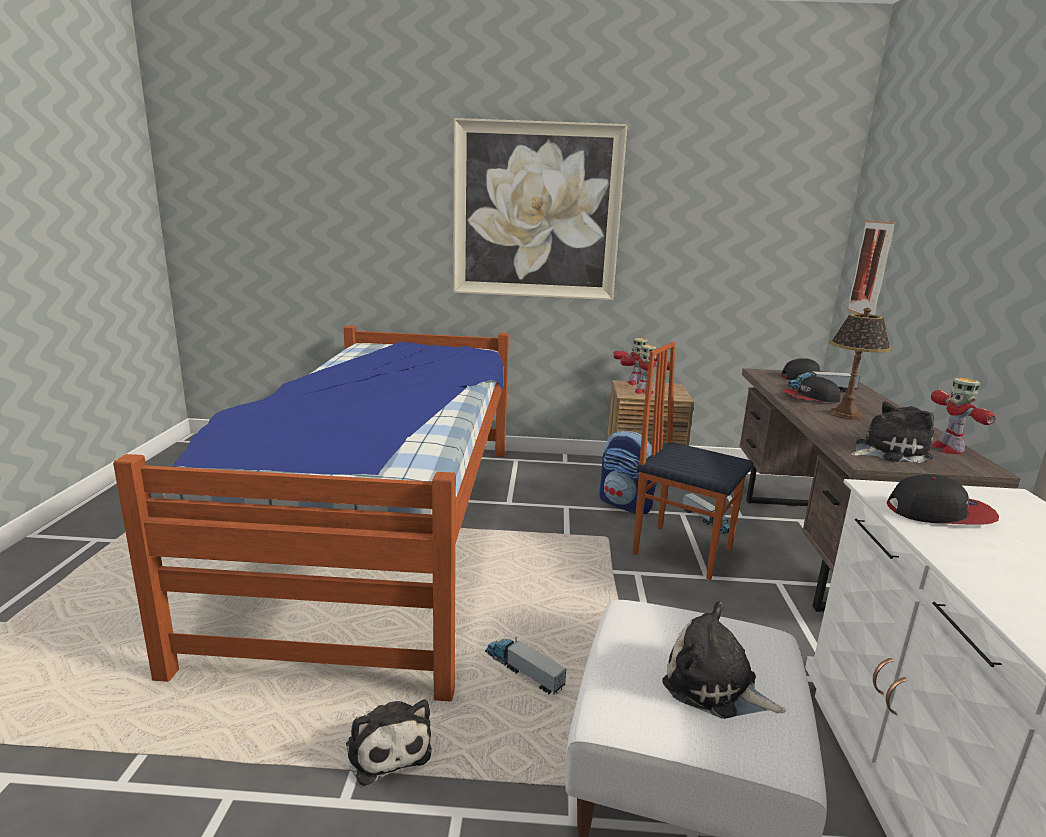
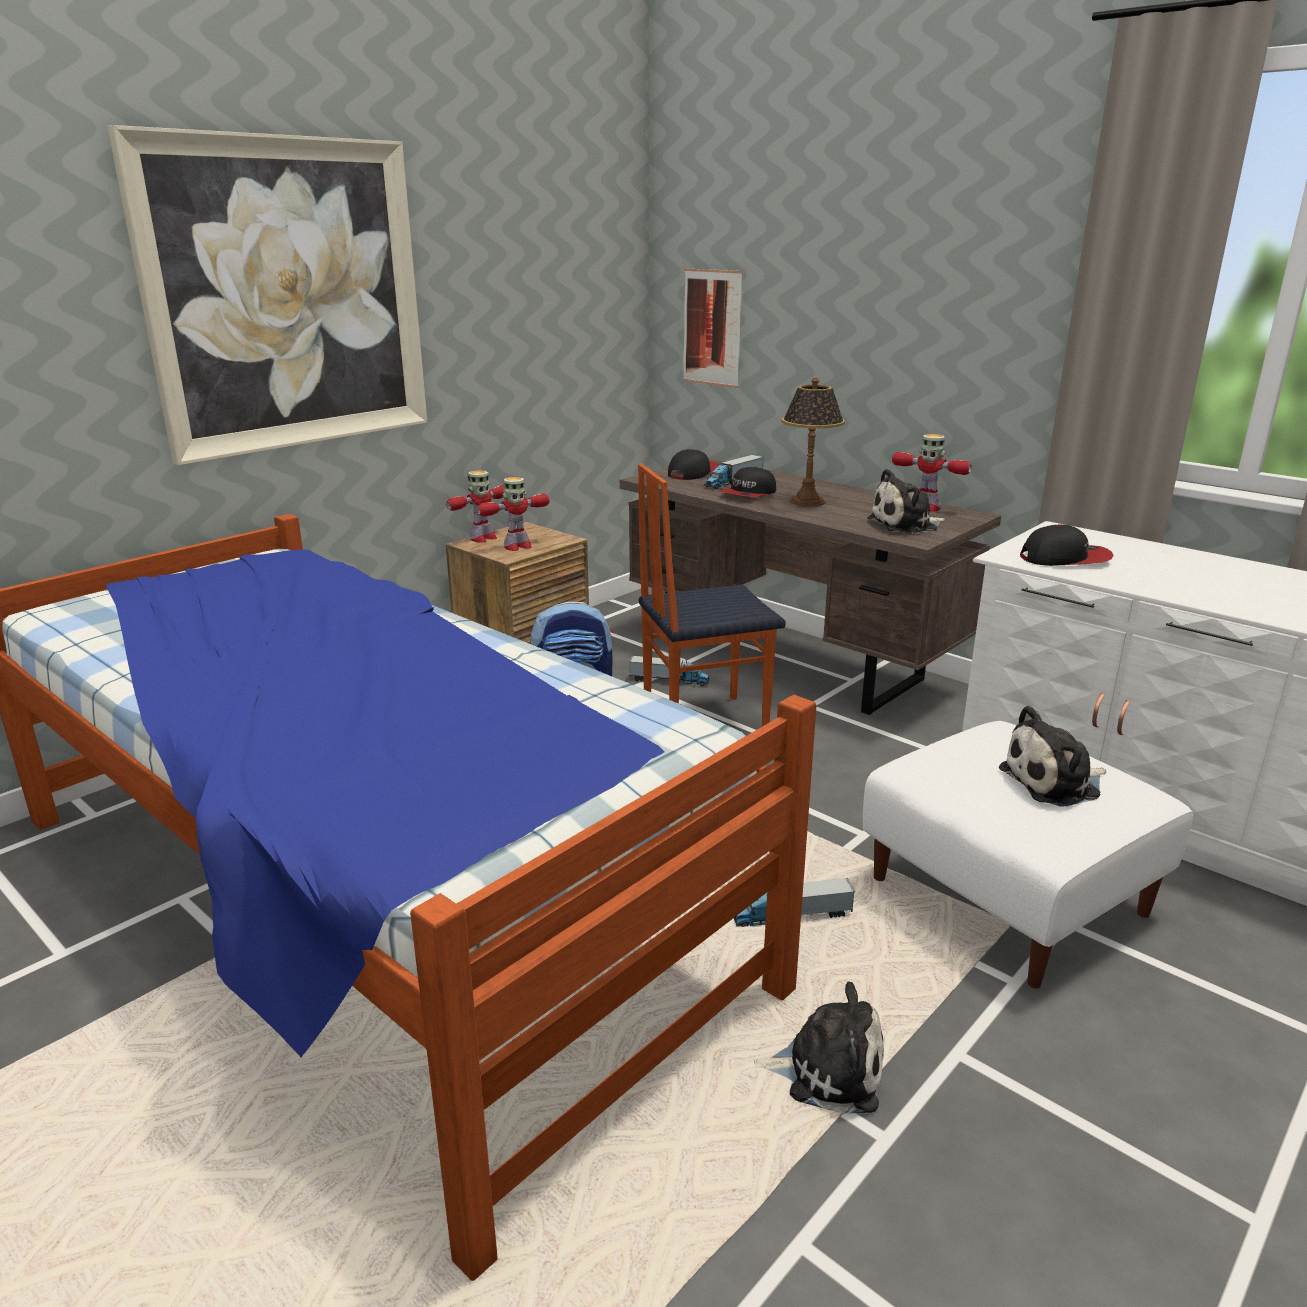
camera: 50 degrees left, 5 degrees up
(887, 451) = (906, 525): plush toy -> plush toy turned 135 degrees counterclockwise
(939, 513) = (1065, 559): cap -> cap turned 45 degrees clockwise

